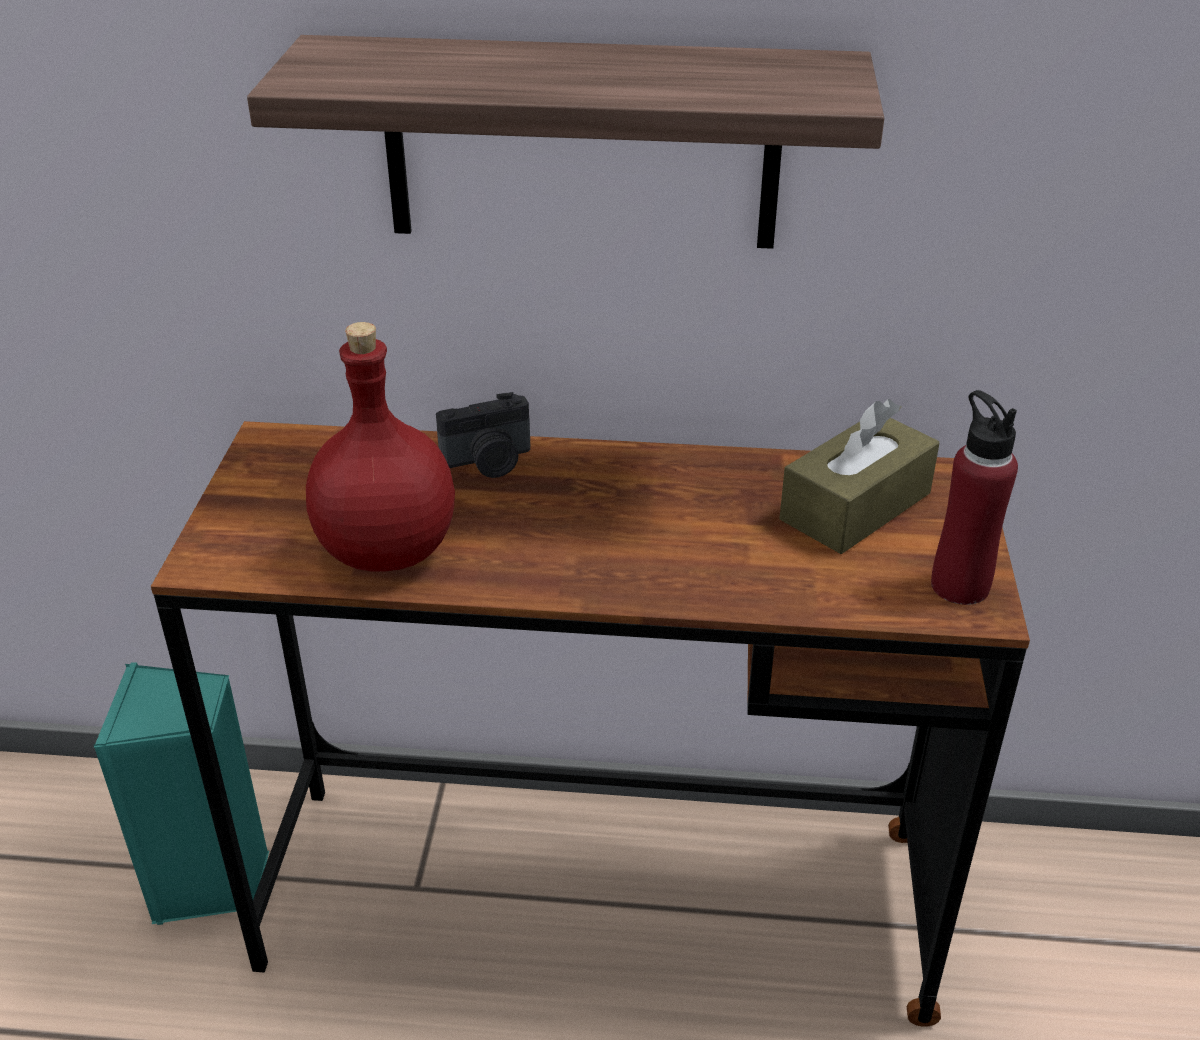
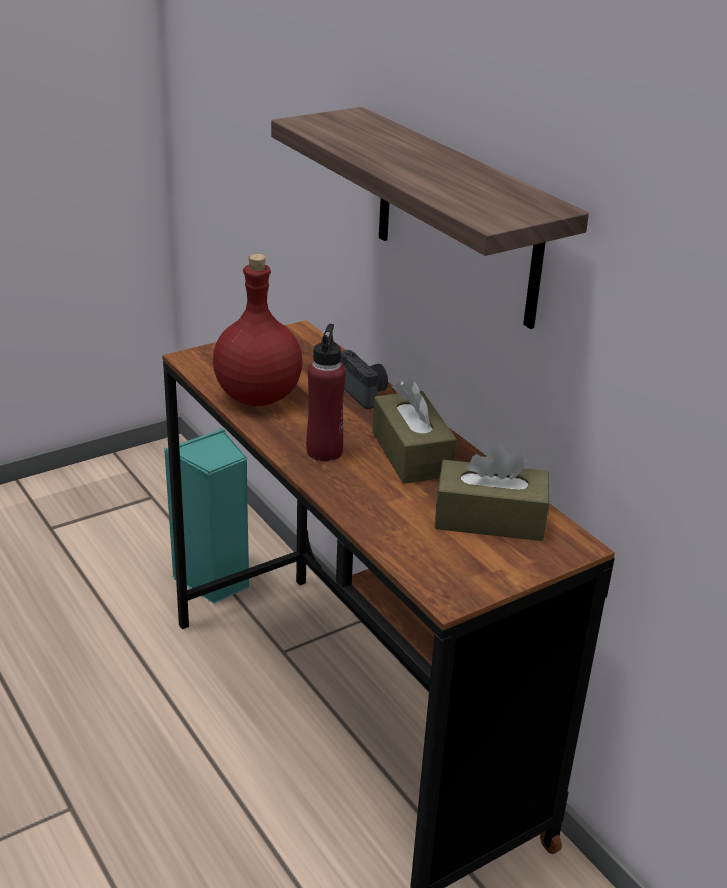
camera: 50 degrees right, 5 degrees down
(489, 462) = (365, 393): camera -> camera turned 150 degrees counterclockwise
(667, 495) = (411, 454): none -> brown tissue box
(959, 585) = (462, 581): red bottle -> red bottle (324, 451)

